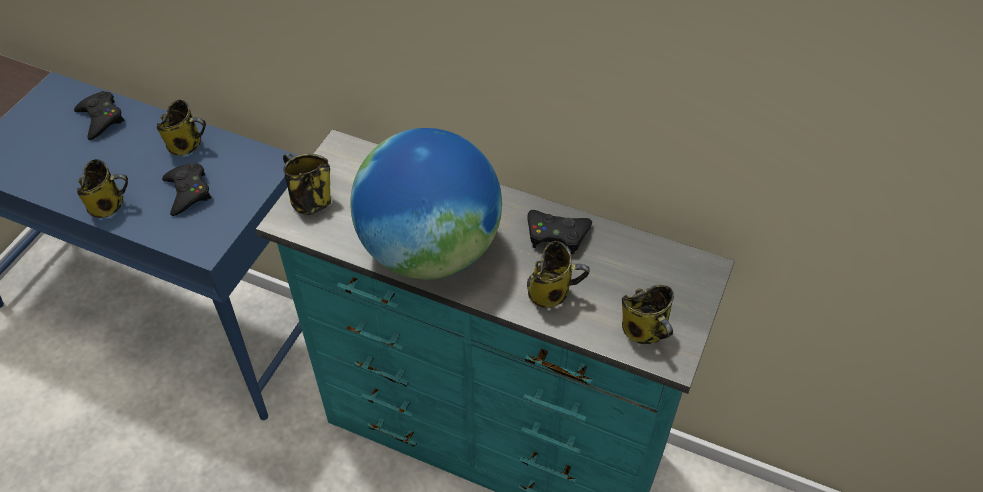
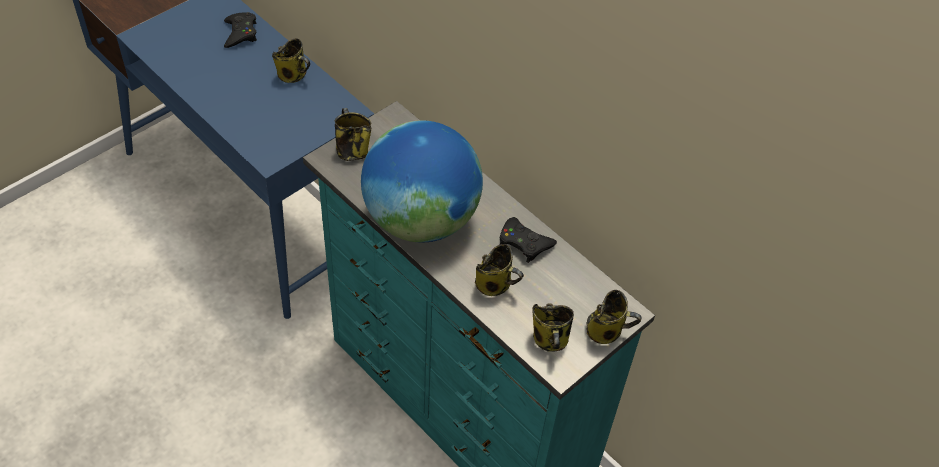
camera: 20 degrees right, 0 degrees up
(109, 205) = (216, 102): mug -> mug (606, 331)
(188, 192) = (277, 113): black game controller -> none

